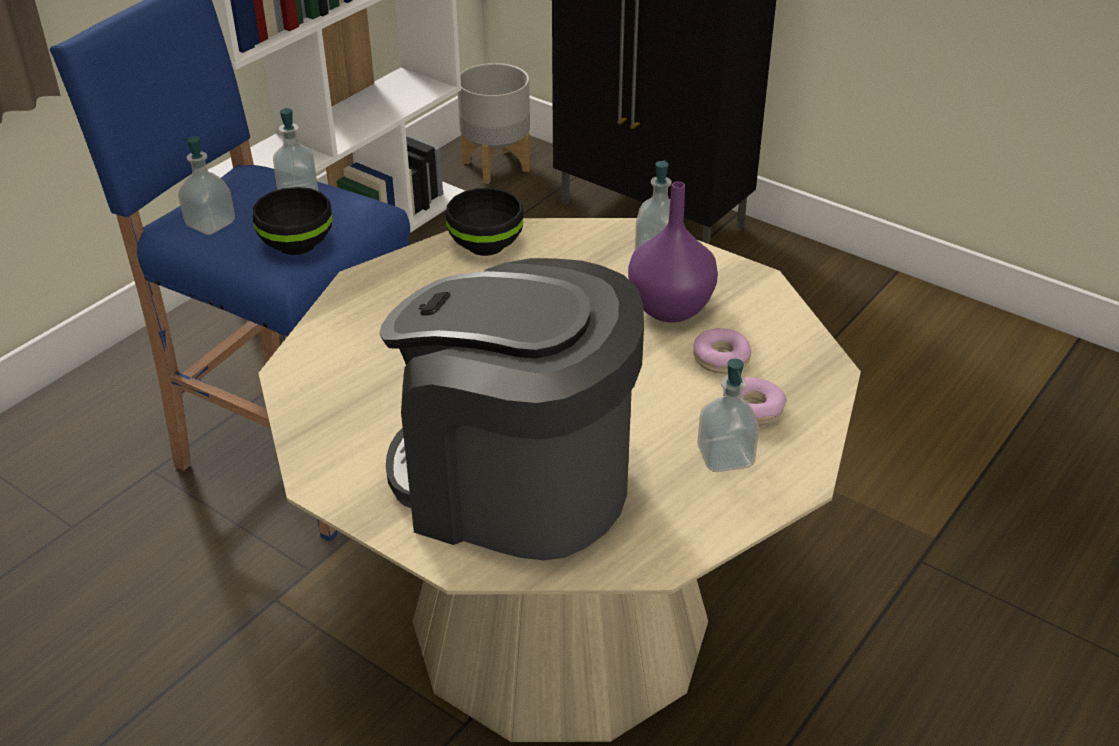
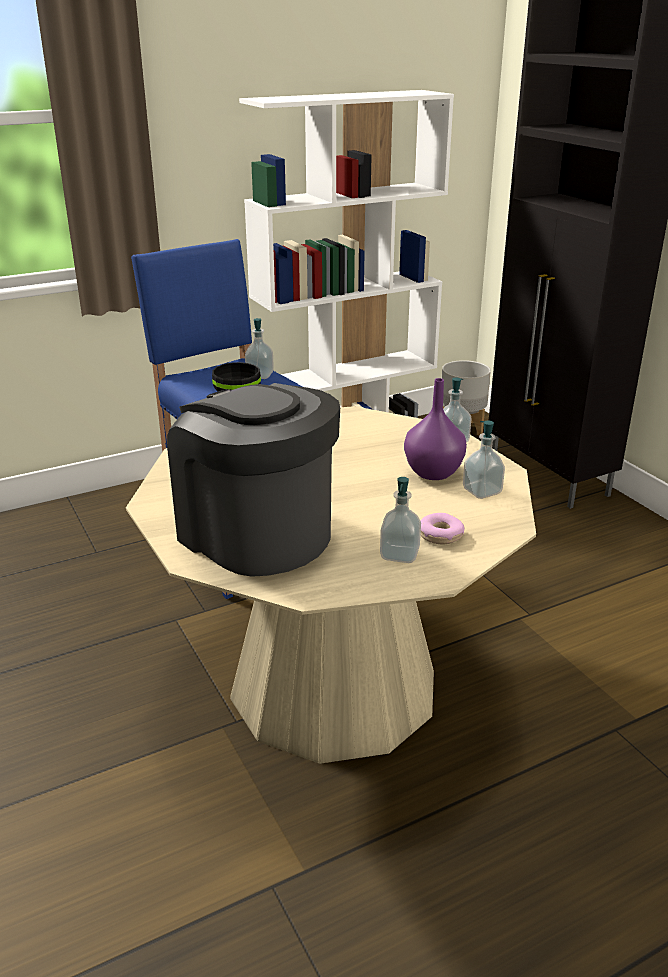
camera: 25 degrees right, 10 degrees down
(210, 224) = (200, 379): soap dispenser -> soap dispenser (482, 491)
(485, 244) = (346, 418): black bowl -> none
(721, 358) = (443, 504): donut -> none

